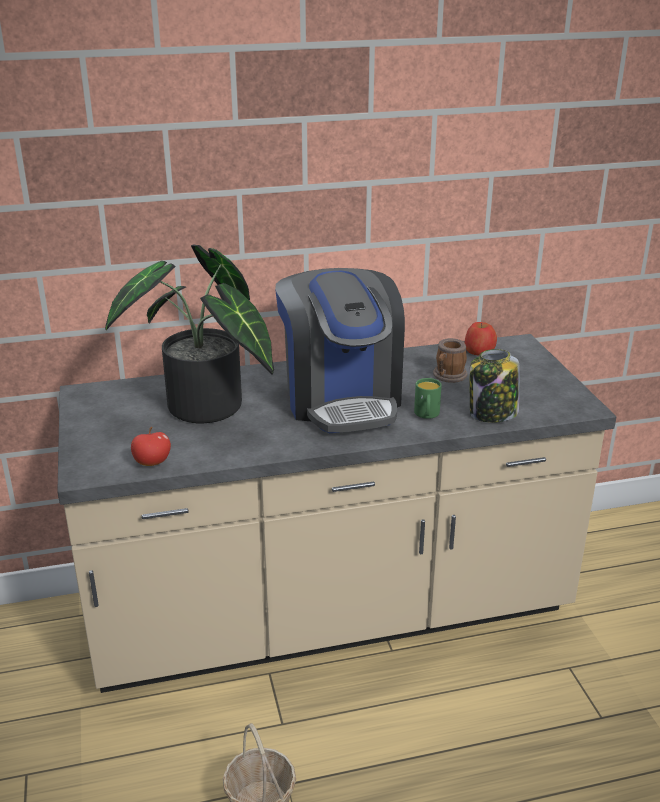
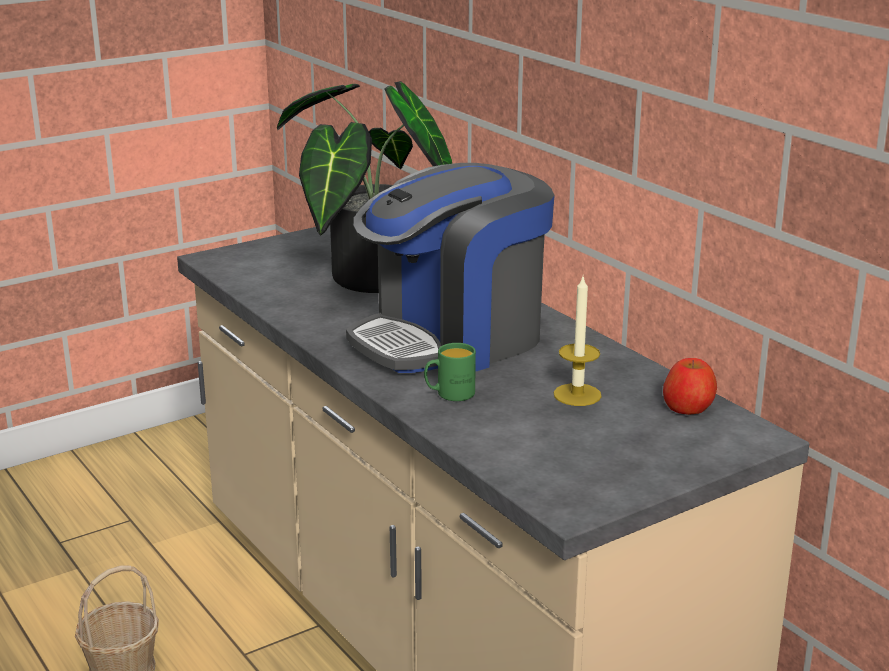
camera: 70 degrees right, 5 degrees down
(152, 463) = (244, 279): apple -> none
(448, 376) = (577, 395): mug -> candle
(492, 414) = (488, 437): jar -> none

